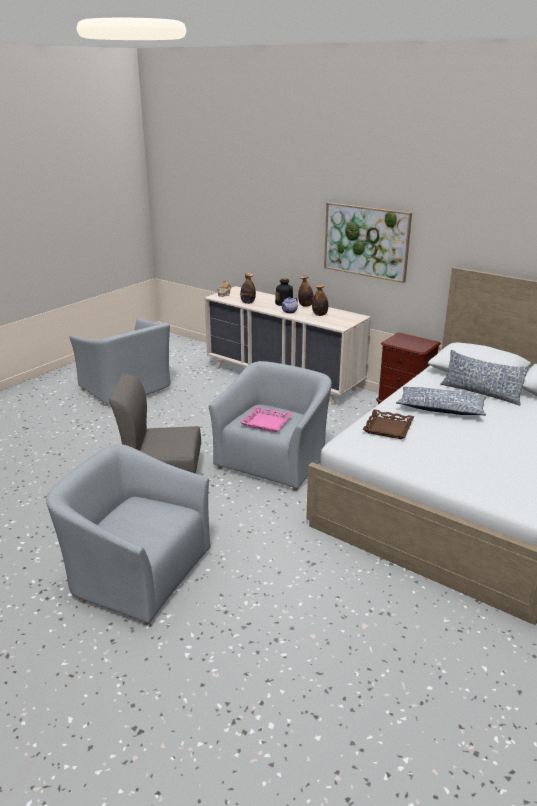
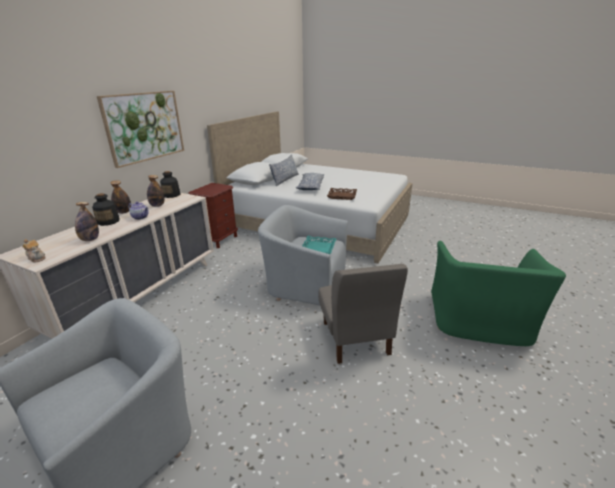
camera: 100 degrees left, 0 degrees up
(137, 573) = (479, 321): grey armchair -> green armchair
(266, 423) = (318, 248): pink tray -> turquoise tray
(353, 317) = (171, 195): none -> bottle

